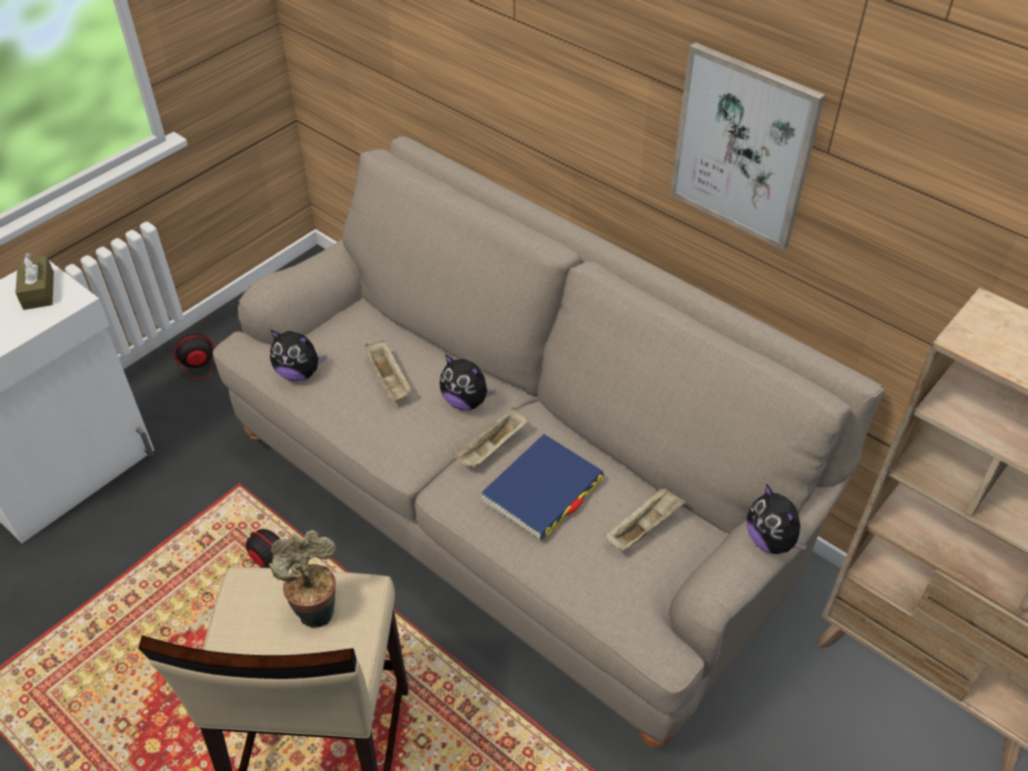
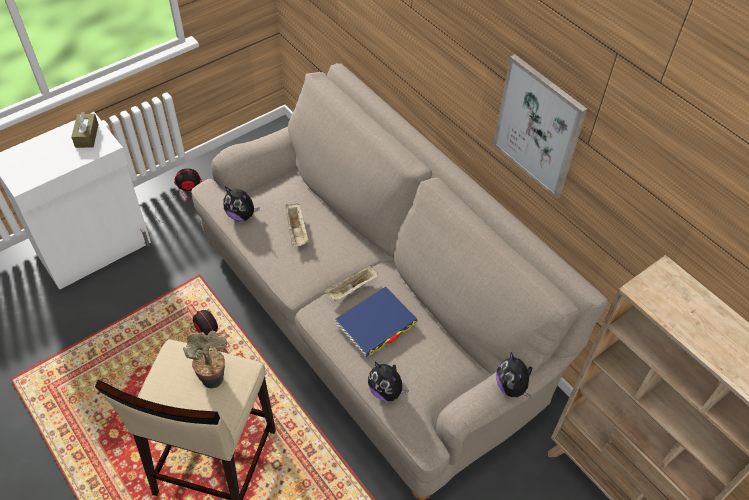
camera: 10 degrees right, 5 degrees up
(466, 401) = (343, 253): plush toy -> plush toy (386, 391)
(643, 527) = (435, 361): beige tray -> none

